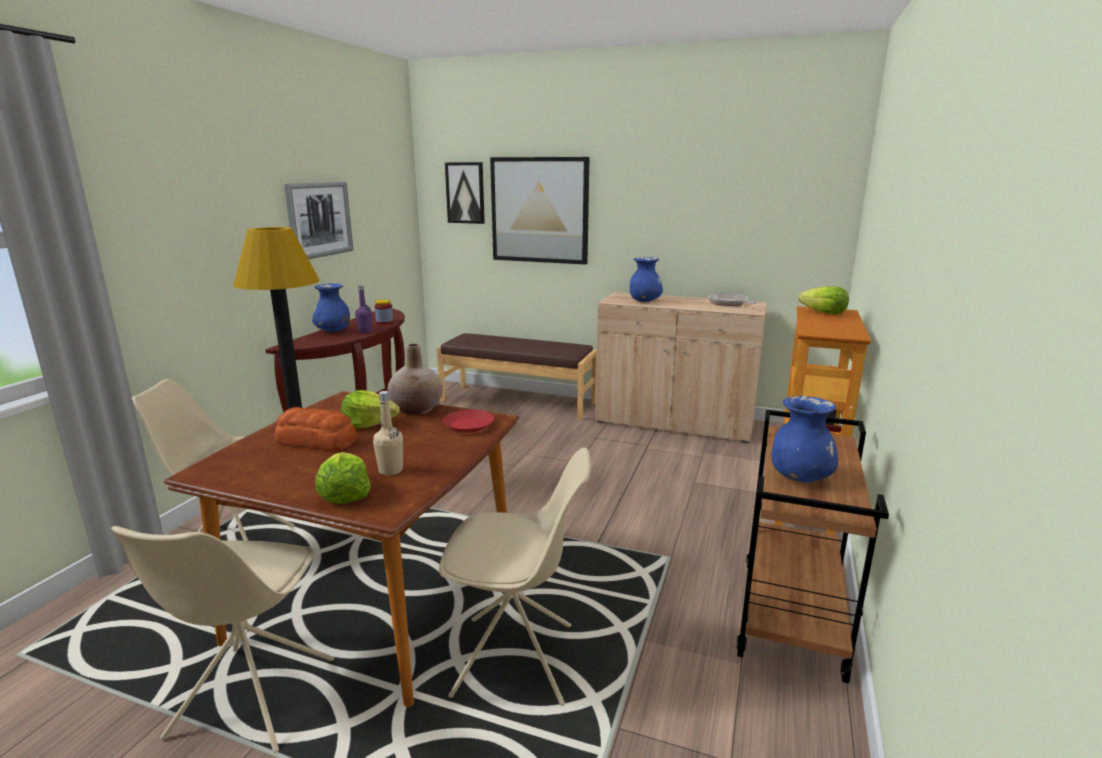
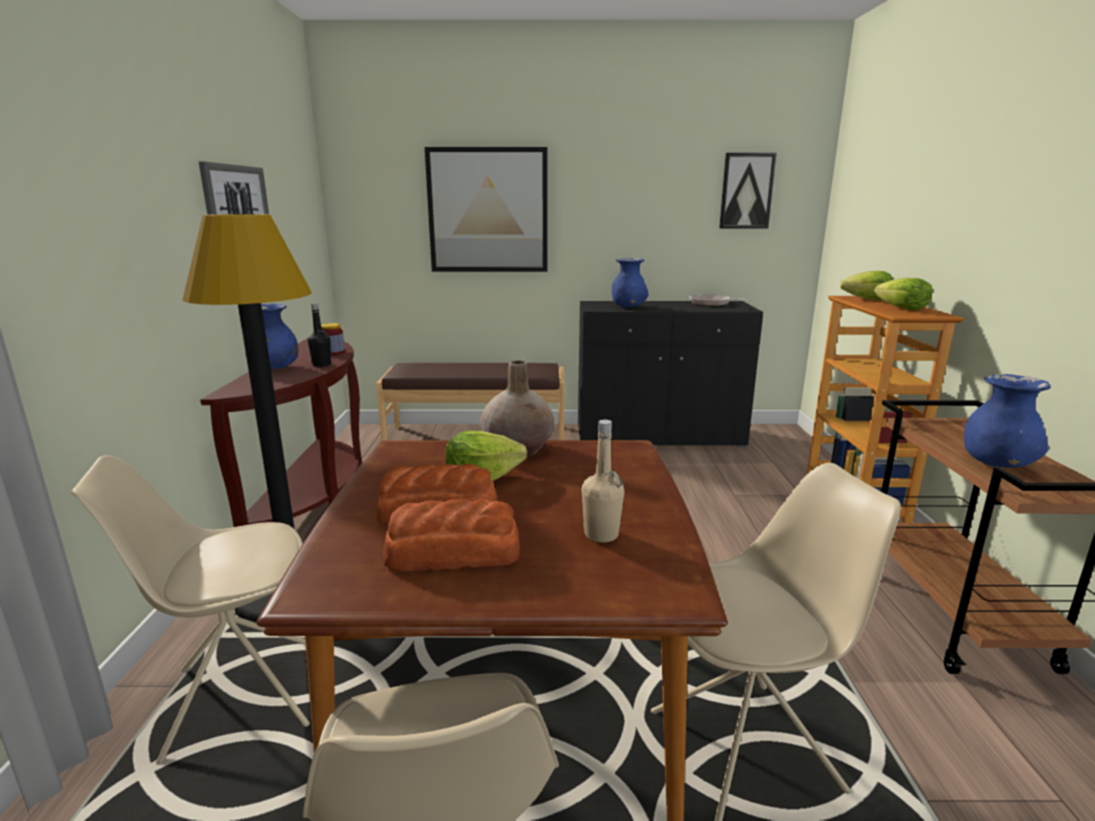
camera: 20 degrees left, 0 degrees up
(294, 464) = (452, 552): none -> bread
(344, 494) = (588, 582): lettuce -> lettuce (901, 308)
(365, 331) = (322, 365): purple bottle -> black bottle
(465, 193) = (390, 191): picture -> picture (746, 191)
(469, 425) = (612, 459): red plate -> none
(674, 422) = (658, 436): beige cabinet -> black cabinet

